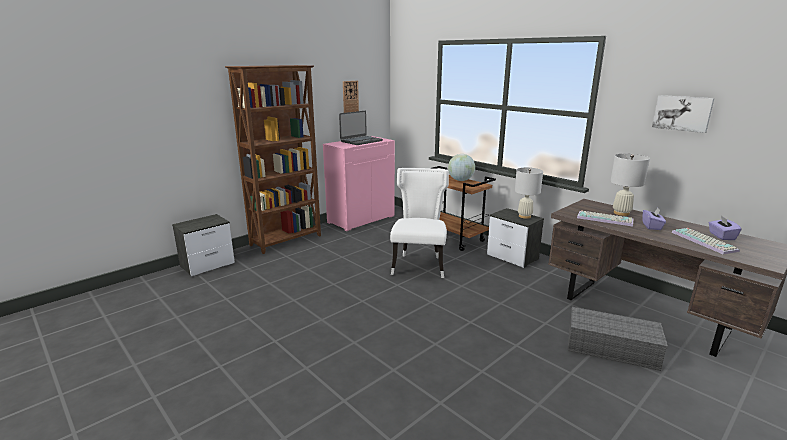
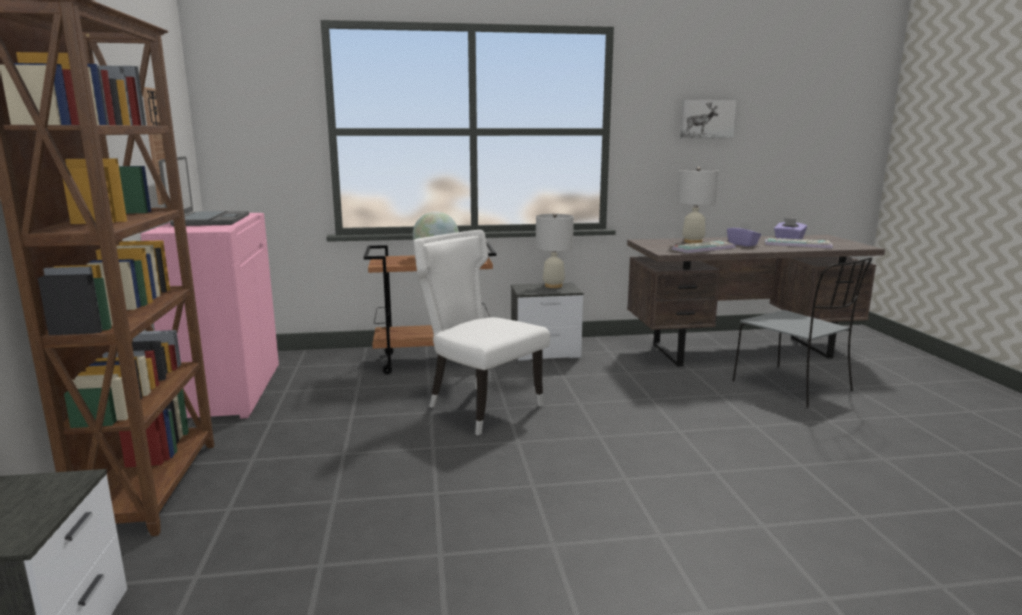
camera: 55 degrees left, 5 degrees down
(610, 348) = (794, 387): grey storage box -> grey chair

